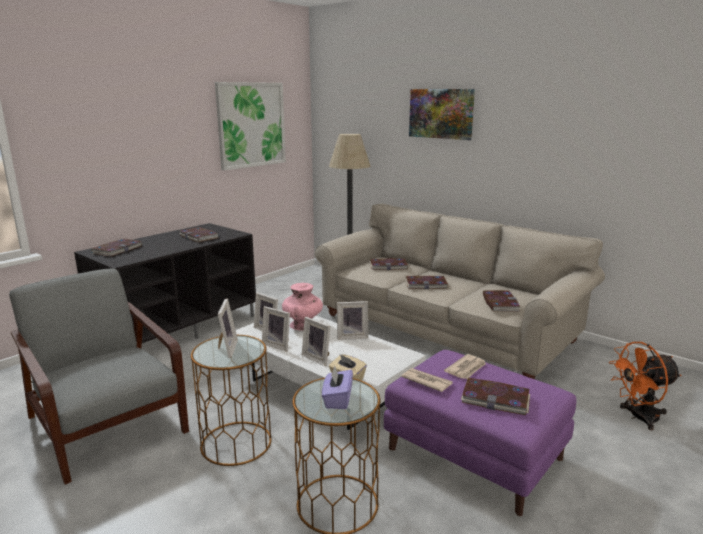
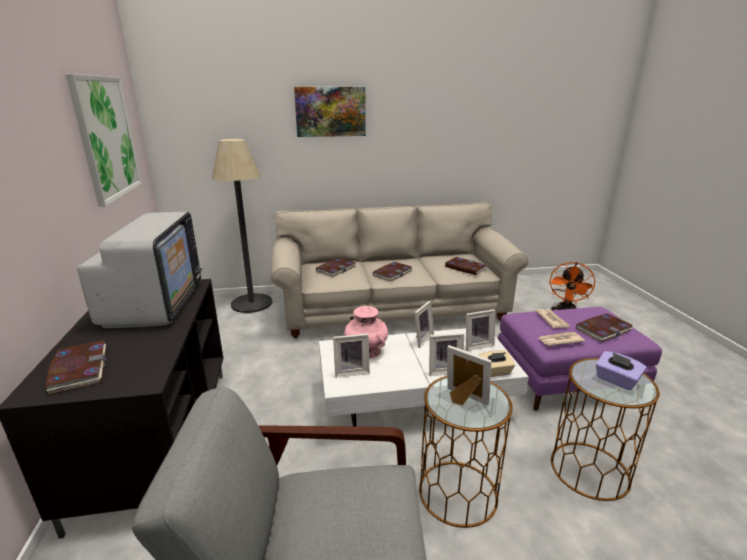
camera: 50 degrees left, 5 degrees up
(199, 237) = (154, 304): book -> television
(278, 345) = (392, 379): picture frame -> picture frame (477, 345)

